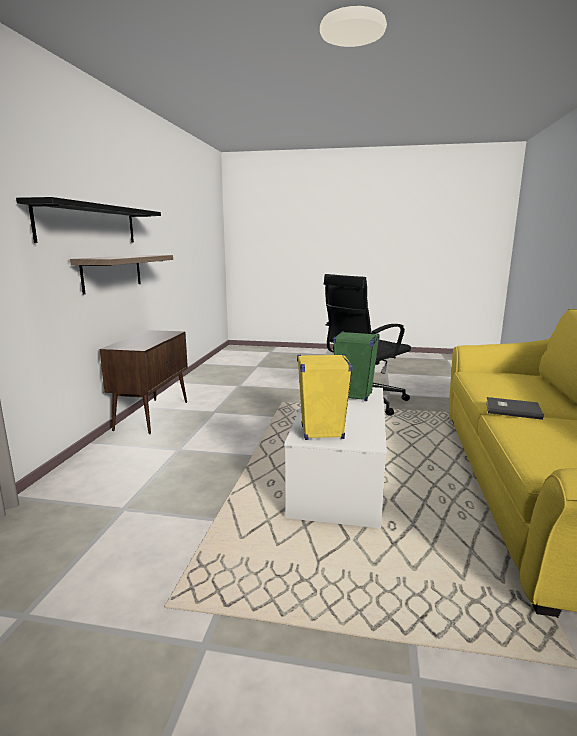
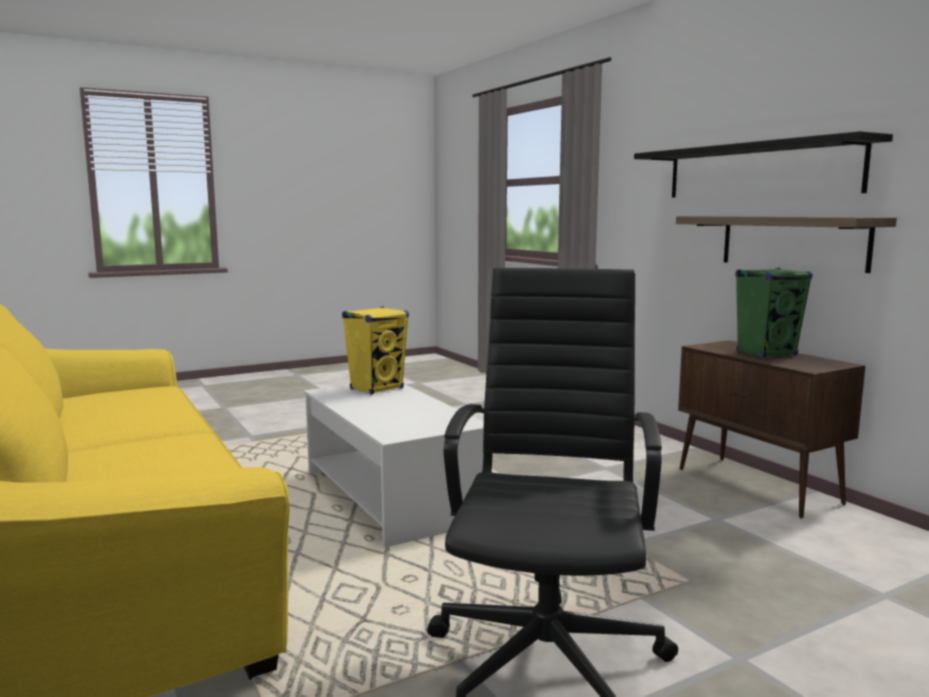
camera: 140 degrees right, 5 degrees down
(353, 395) = (404, 423): green speaker -> green speaker (766, 354)
(511, 409) = (170, 429): grey book -> none

